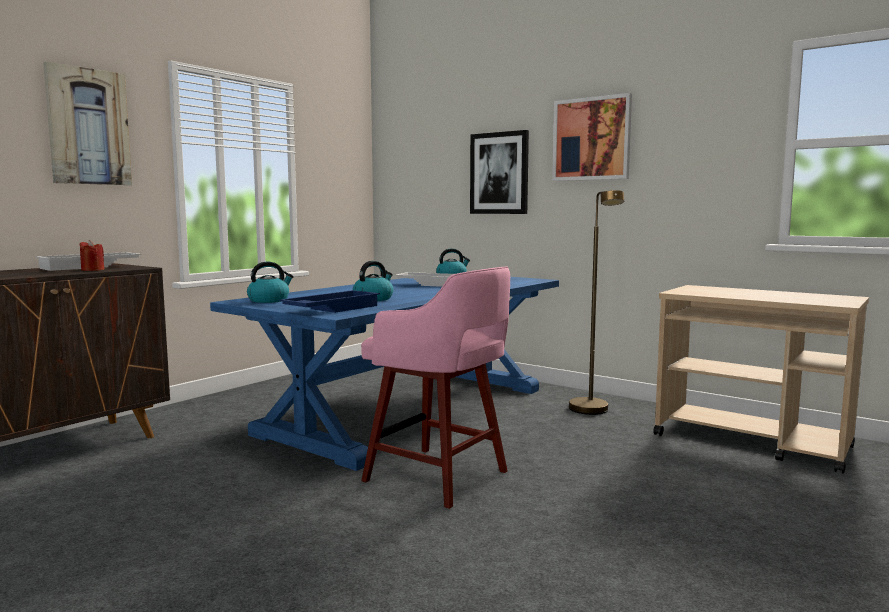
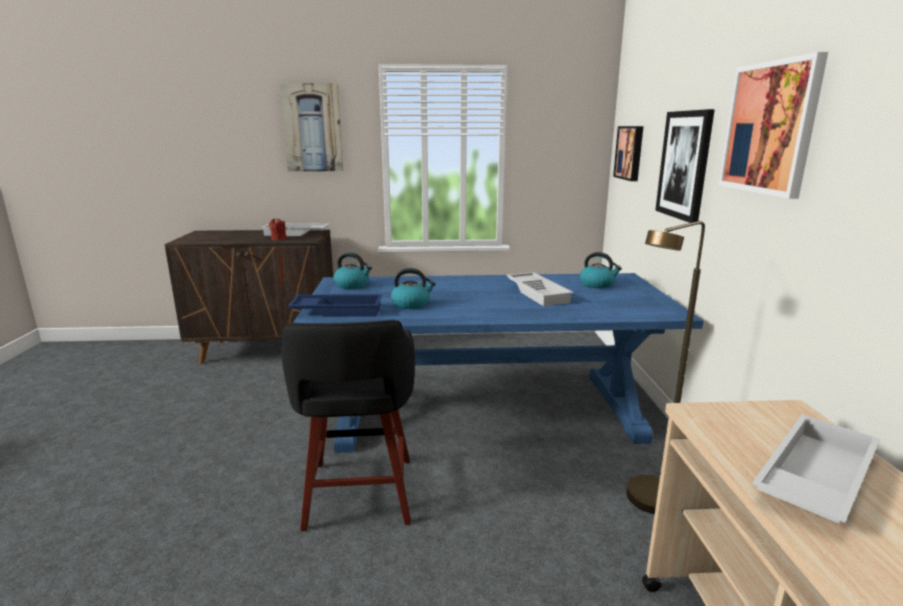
camera: 50 degrees right, 10 degrees up
(411, 173) = (630, 152): none -> picture
(439, 477) = (359, 495): pink stool -> black stool
(753, 294) = (812, 477): none -> white tray

